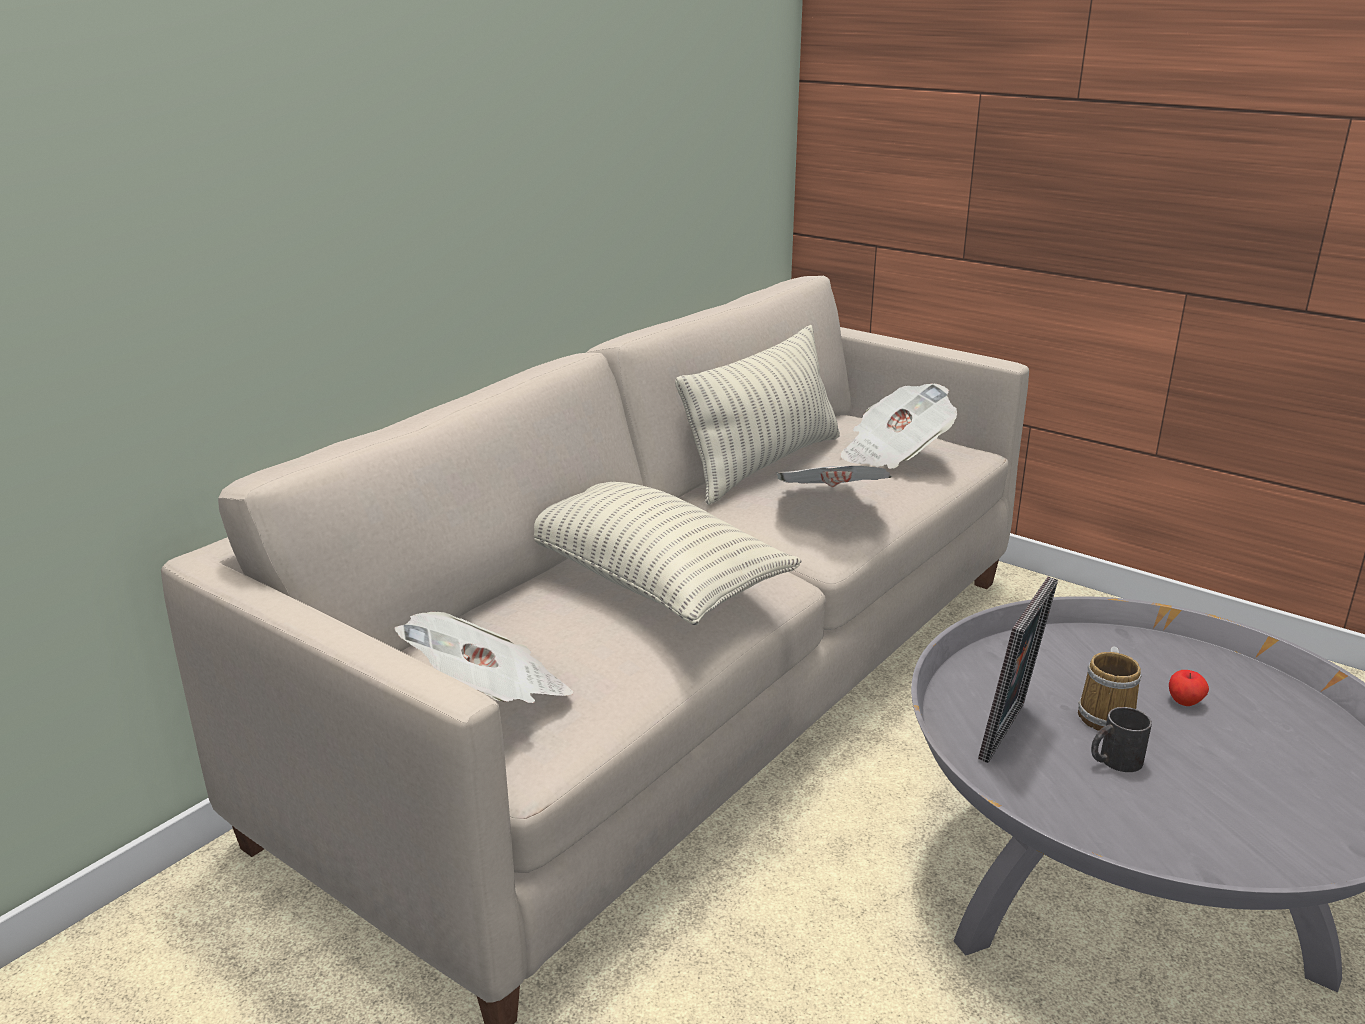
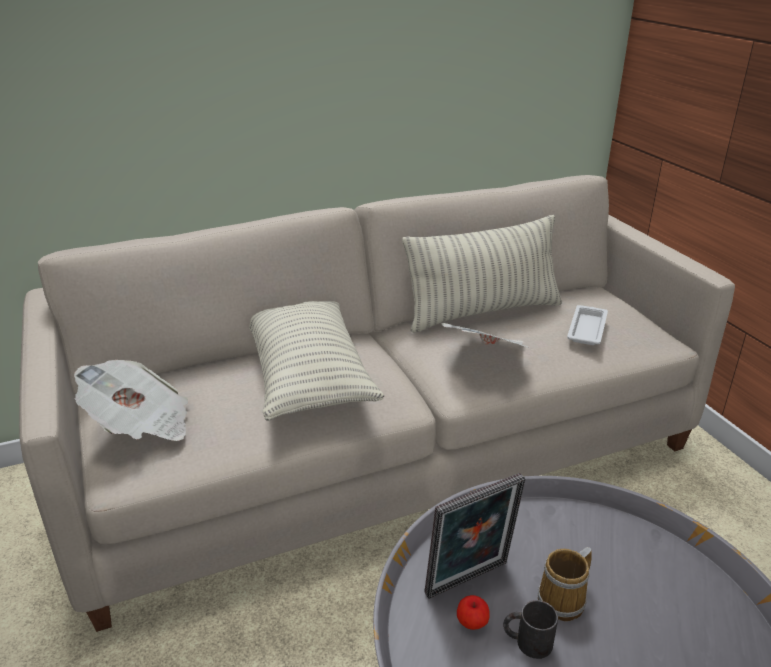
camera: 30 degrees right, 5 degrees up
(894, 454) = (587, 328): newspaper -> white tray
(1184, 702) = (644, 617): apple -> apple (472, 623)

